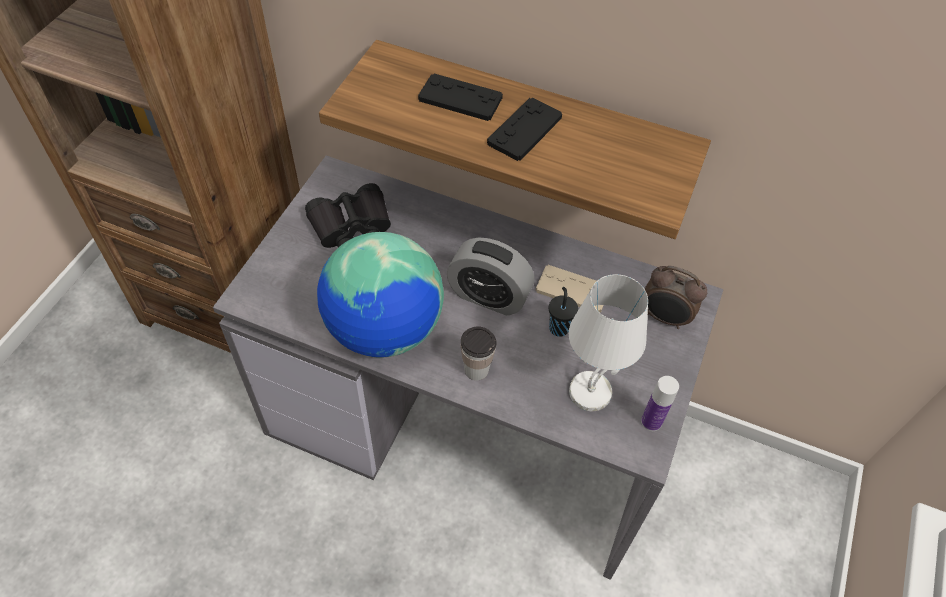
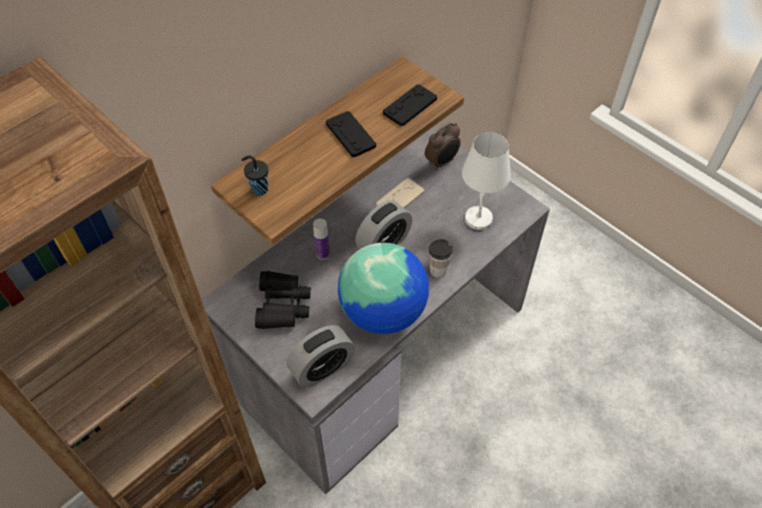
camera: 65 degrees left, 0 degrees up
(280, 294) = (322, 368): none -> alarm clock
(460, 99) = (303, 157): black game controller -> black game controller (410, 106)
(558, 327) = (425, 216): black cup -> black cup (258, 189)
(651, 421) = (509, 198): bottle -> bottle (323, 254)

